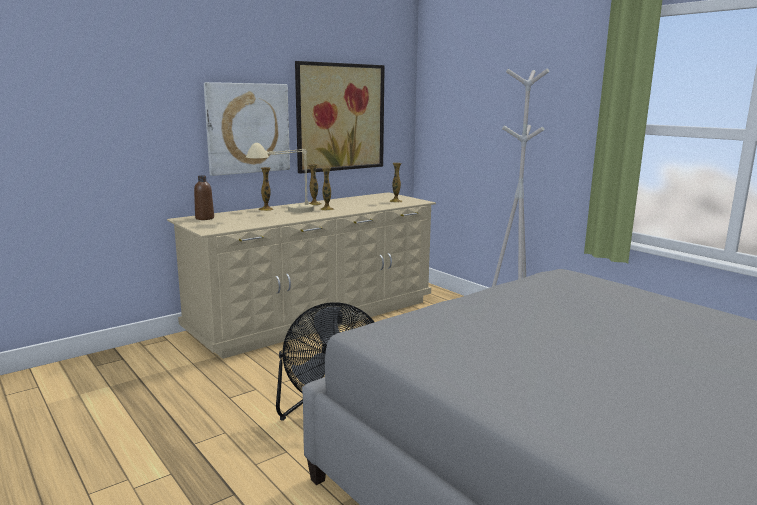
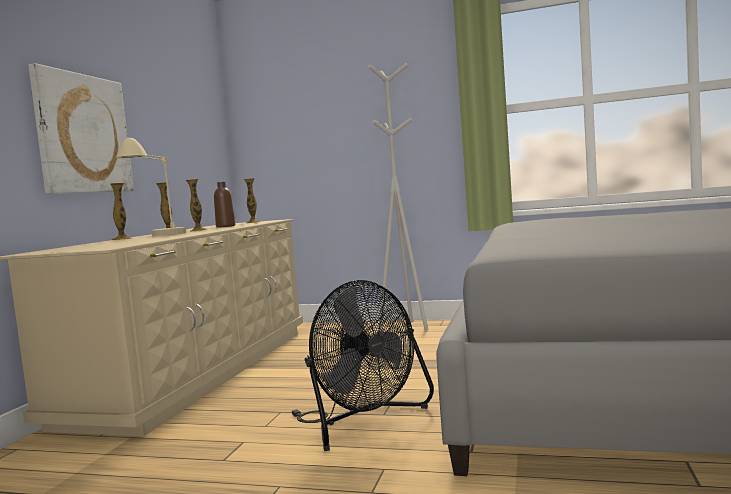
camera: 35 degrees left, 10 degrees down
(204, 218) = (59, 249): brown bottle -> brown bottle (225, 226)
(340, 117) = (170, 133): picture -> none

